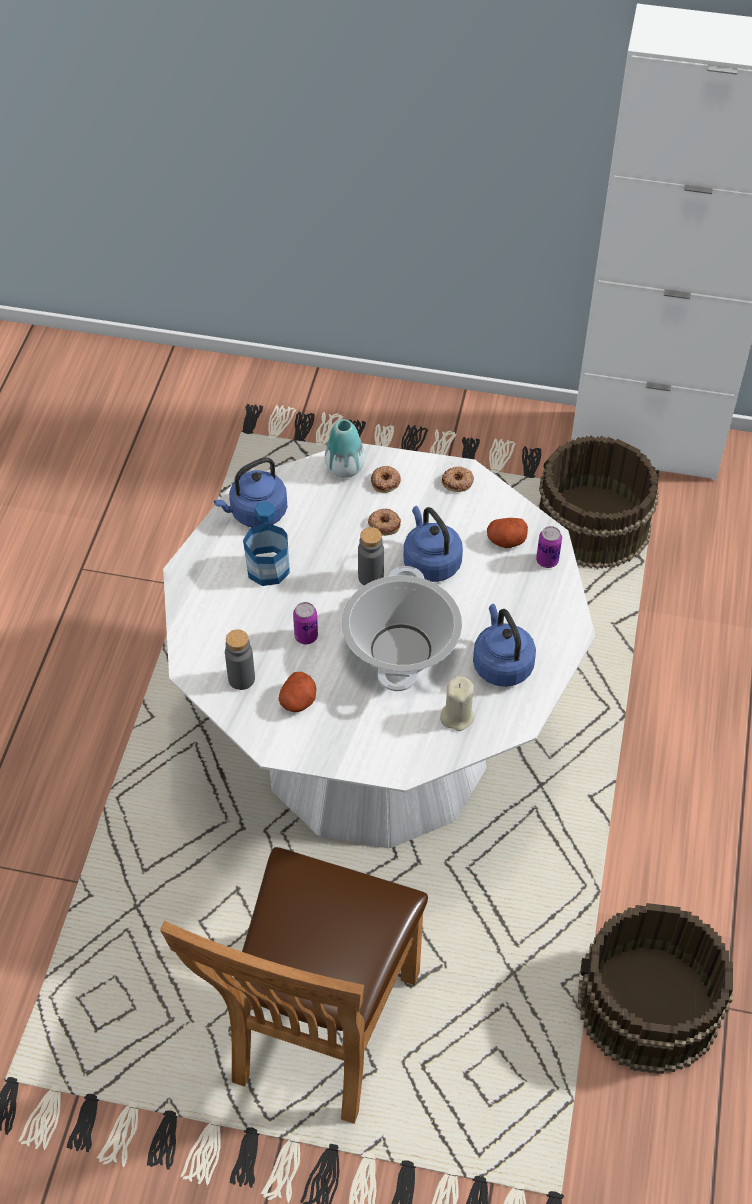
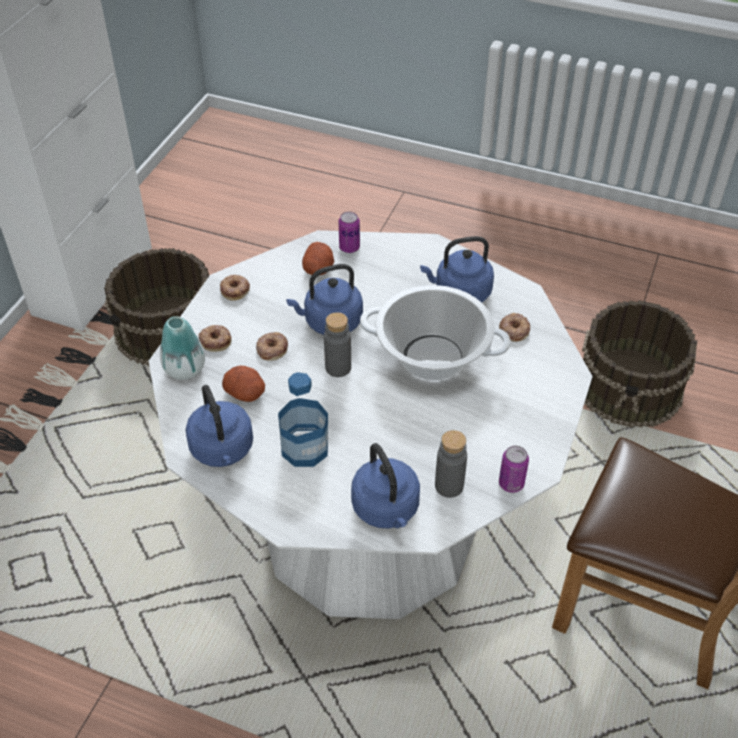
camera: 80 degrees left, 5 degrees down
(208, 636) = (387, 510): none -> blue kettle
(298, 701) = (483, 441): potato -> potato (246, 393)
(306, 636) = (402, 426): can -> can (511, 483)
(457, 716) = (514, 330): beige candle -> donut

